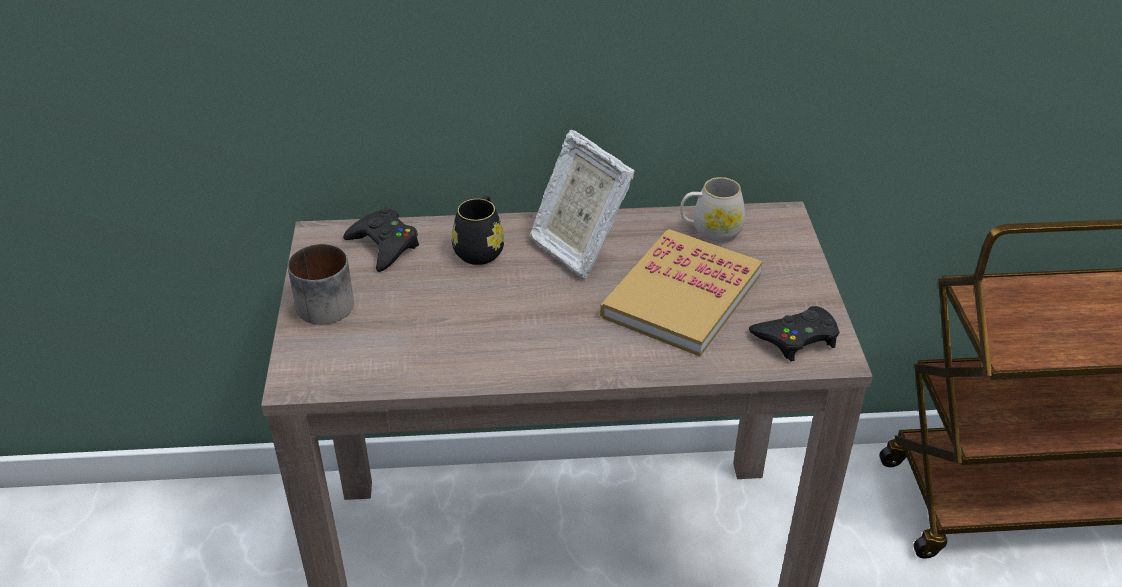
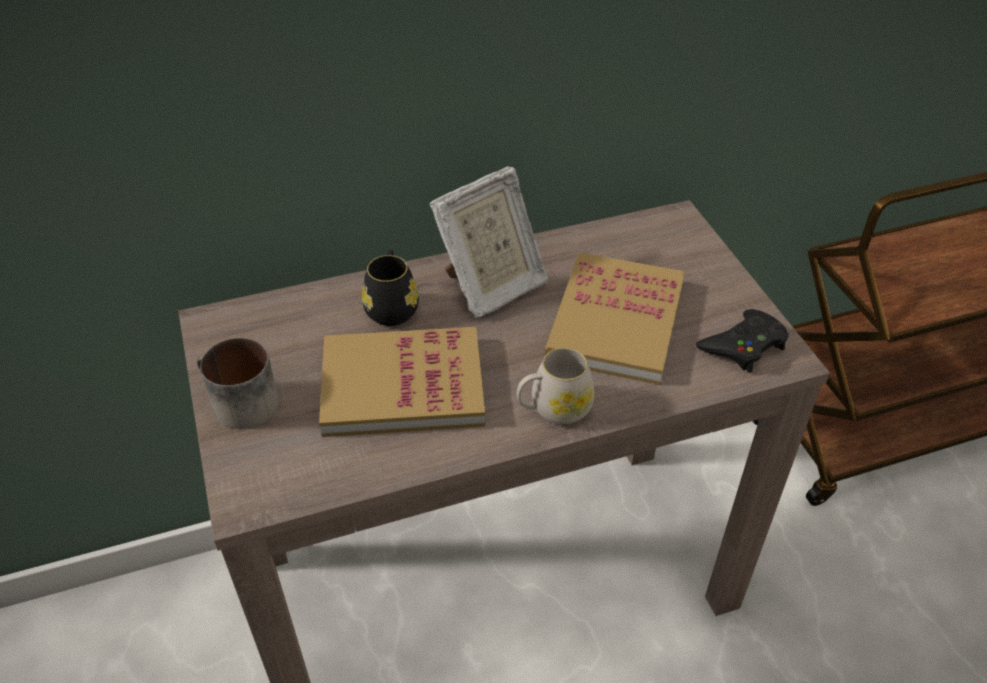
camera: 15 degrees left, 5 degrees up
(384, 245) = (287, 321): black game controller -> none
(464, 315) = (402, 385): none -> book
(577, 247) = (491, 287): picture frame -> picture frame turned 75 degrees counterclockwise
(710, 230) = (615, 246): white mug -> white mug (553, 409)

